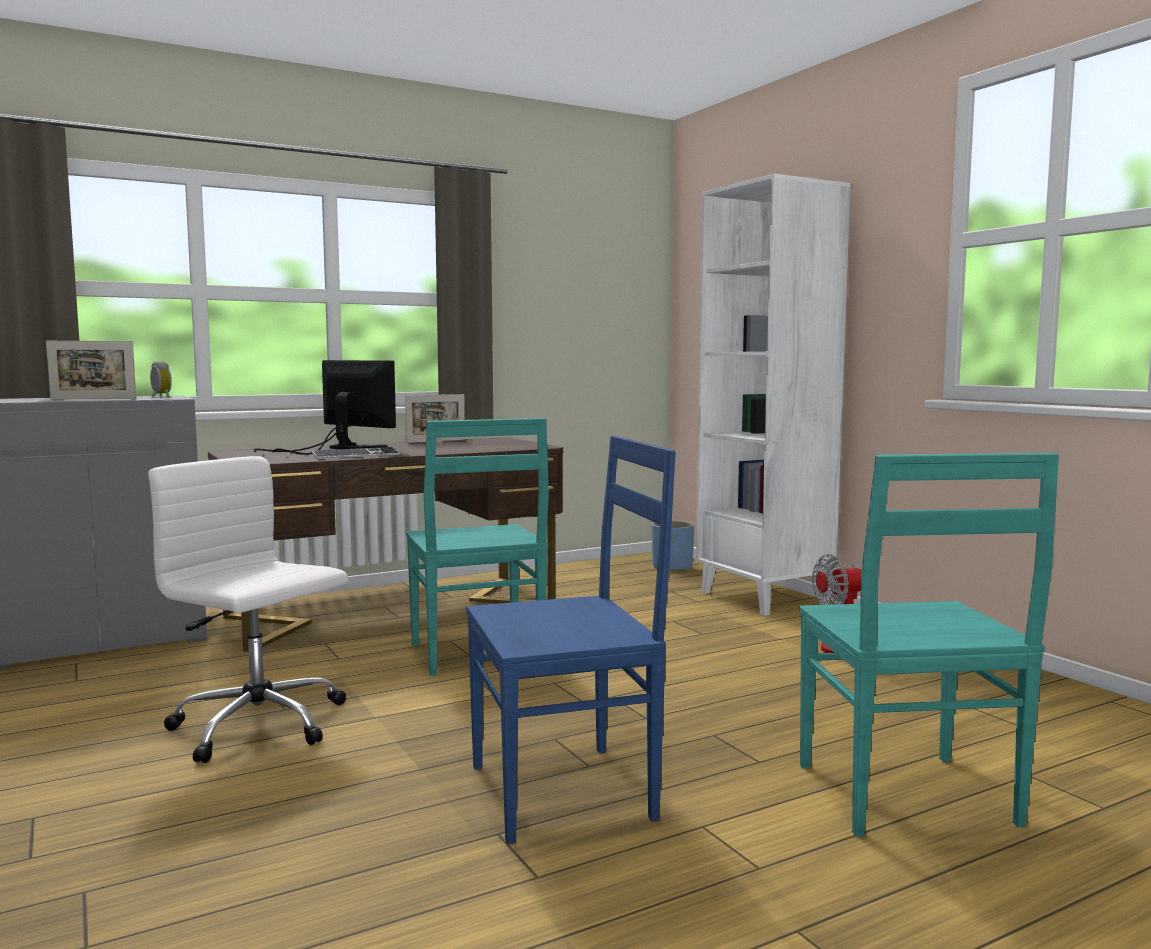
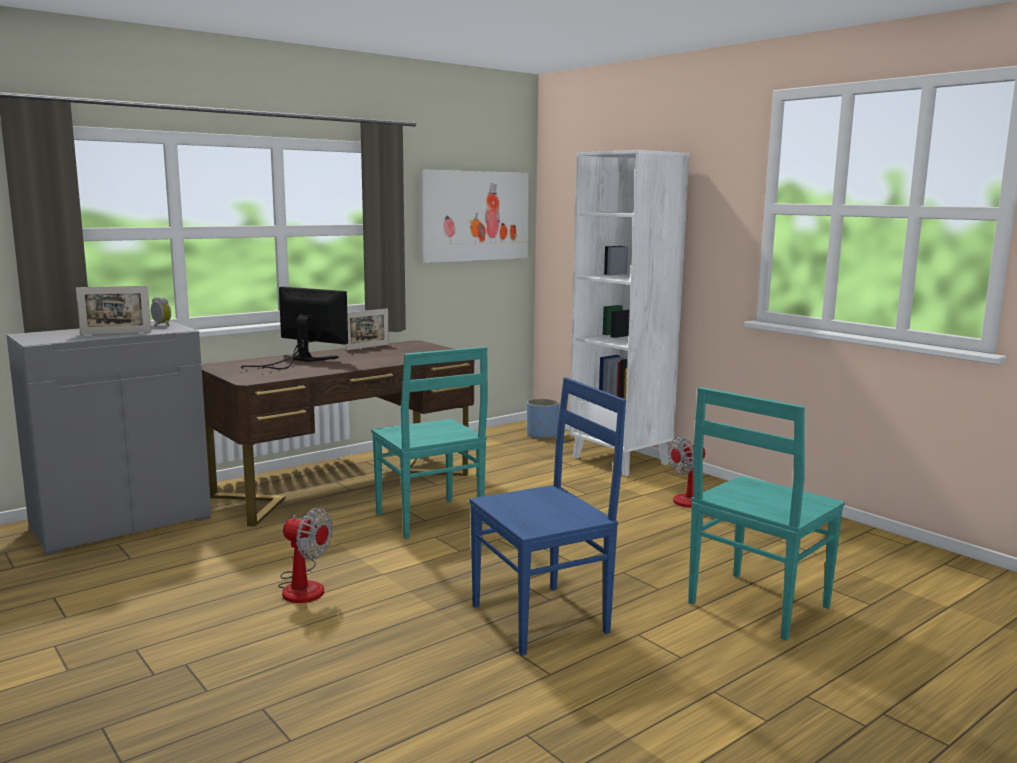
camera: 10 degrees left, 5 degrees up
(260, 726) = (303, 586): white office chair -> fan
(356, 455) = (325, 370): keyboard -> none
(588, 290) = (474, 216): none -> picture
(907, 797) = (756, 606): turquoise chair -> turquoise chair turned 60 degrees clockwise

